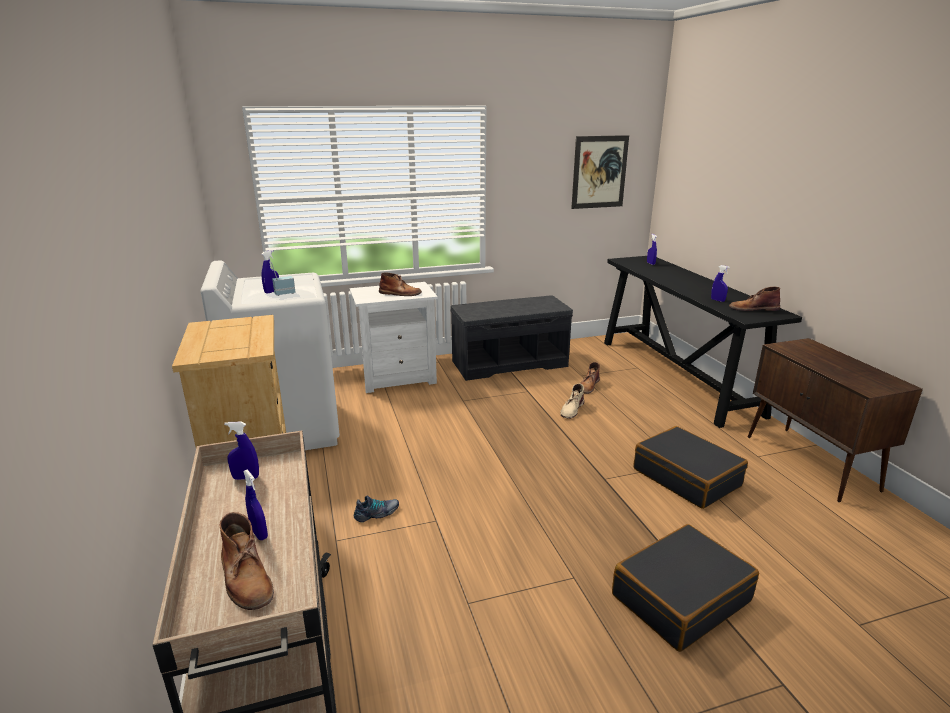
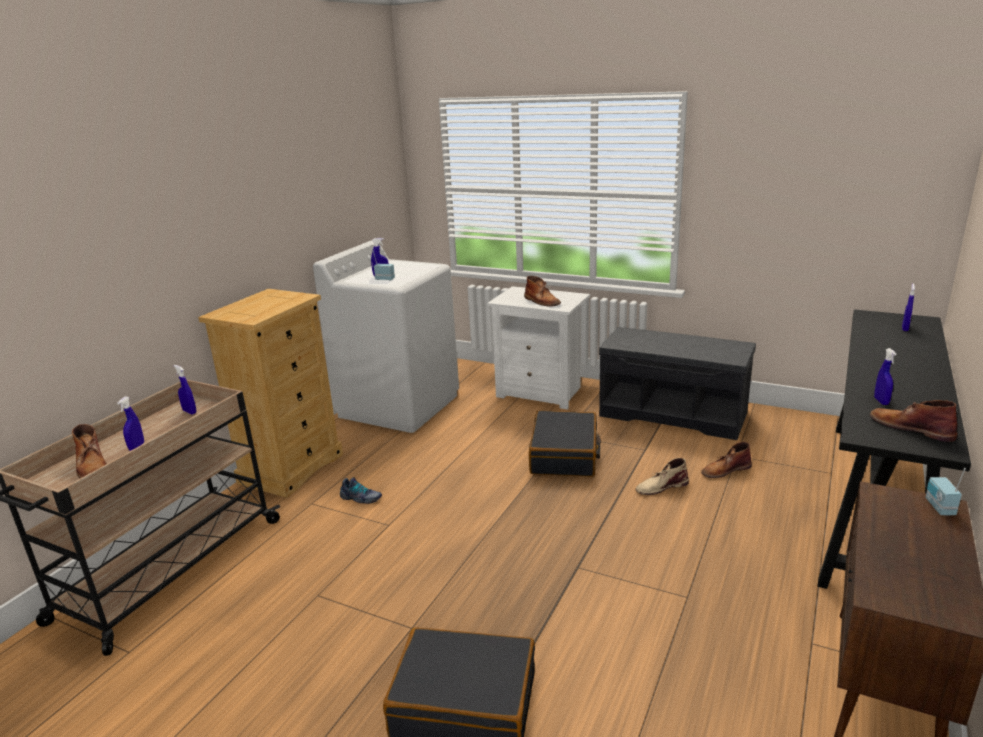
camera: 45 degrees right, 0 degrees up
(246, 577) = (92, 467): brown boot -> brown boot turned 45 degrees counterclockwise
(599, 172) = (858, 183): picture -> none
(686, 477) = (669, 613): black suitcase -> black suitcase (565, 455)
(808, 344) = (938, 507): none -> radio

